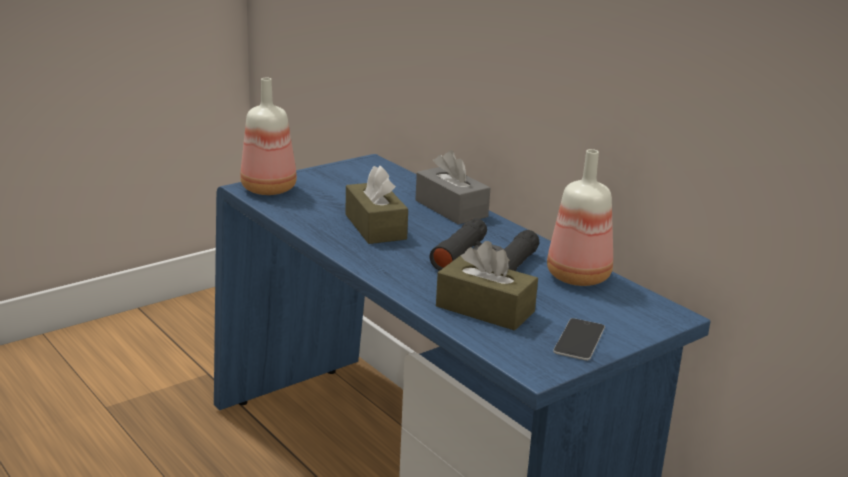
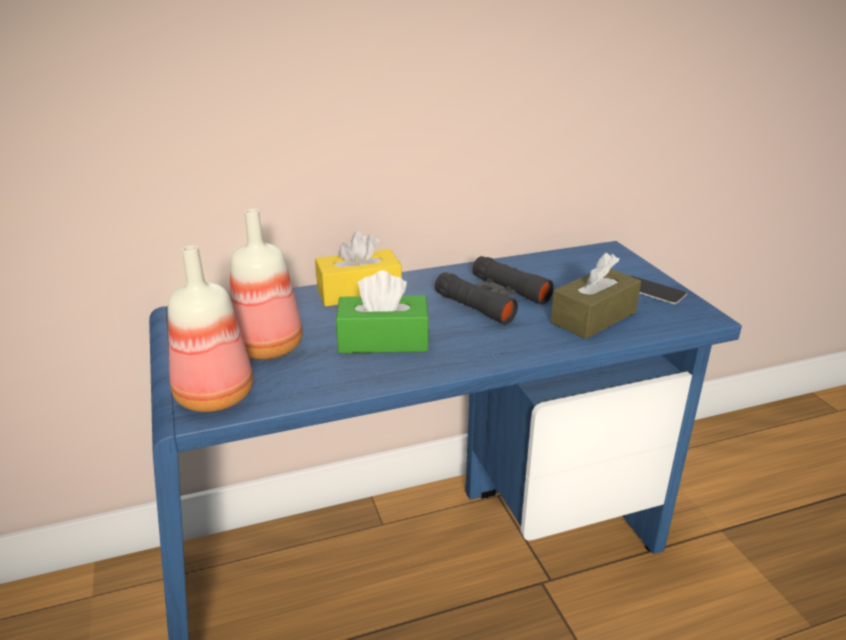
camera: 70 degrees left, 5 degrees up
(375, 227) = (383, 340): brown tissue box -> green tissue box
(451, 208) = (359, 292): grey tissue box -> yellow tissue box
(578, 276) = (534, 267): bottle -> bottle (266, 347)

